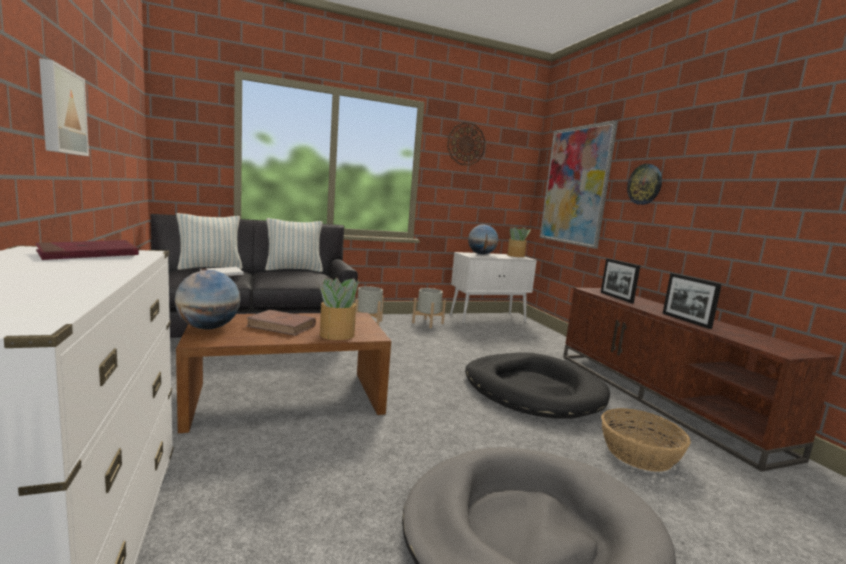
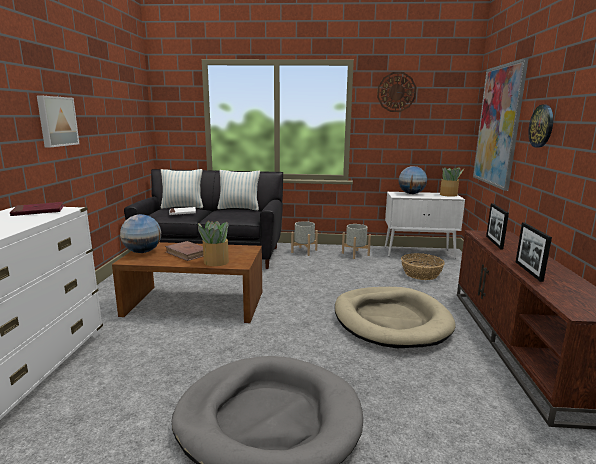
camera: 25 degrees right, 5 degrees up
(533, 390) = (390, 320): black dog bed -> beige dog bed
(639, 454) = (431, 387): basket -> basket (421, 274)

